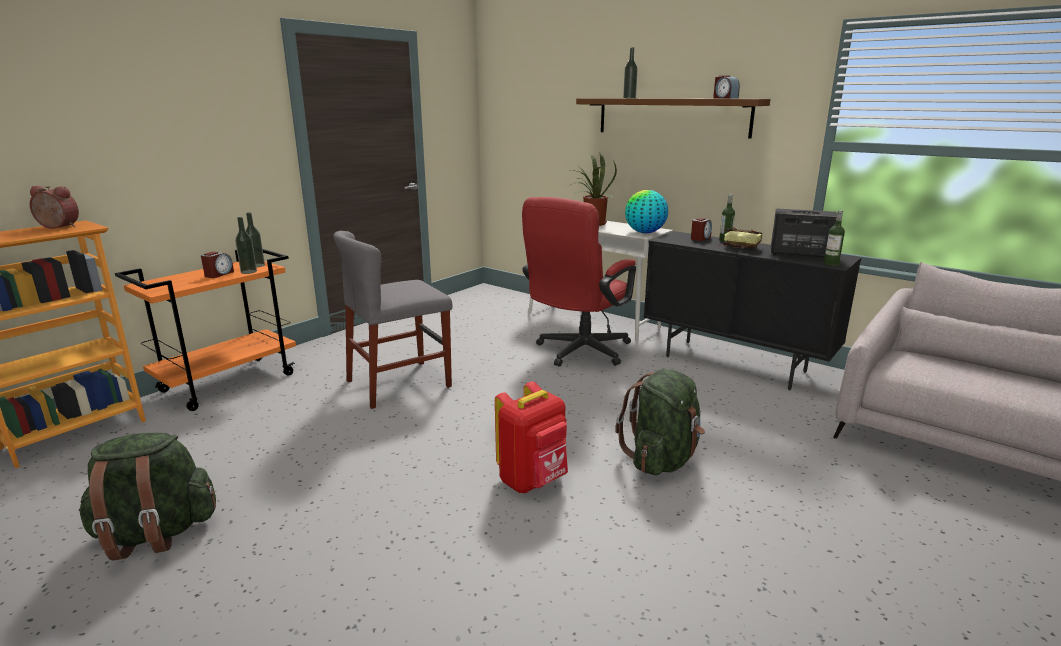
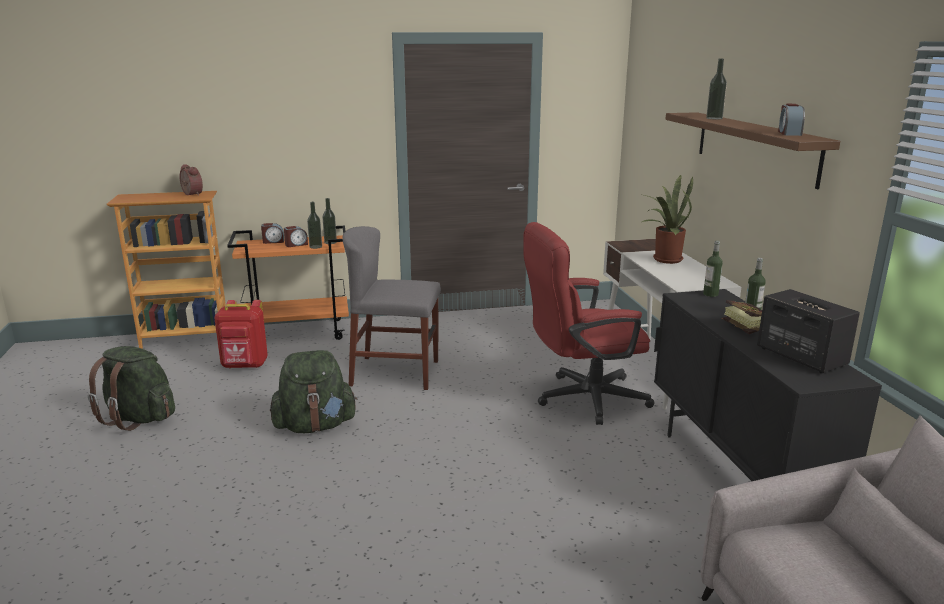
camera: 40 degrees right, 0 degrees up
(533, 481) = (364, 491): red backpack -> red backpack (245, 366)
(644, 232) = (695, 283): globe -> none
(661, 459) = (486, 526): green backpack -> green backpack (315, 426)
(700, 238) = (729, 305): alarm clock -> alarm clock (273, 241)
(831, 263) = (805, 380): bottle -> bottle (710, 294)

